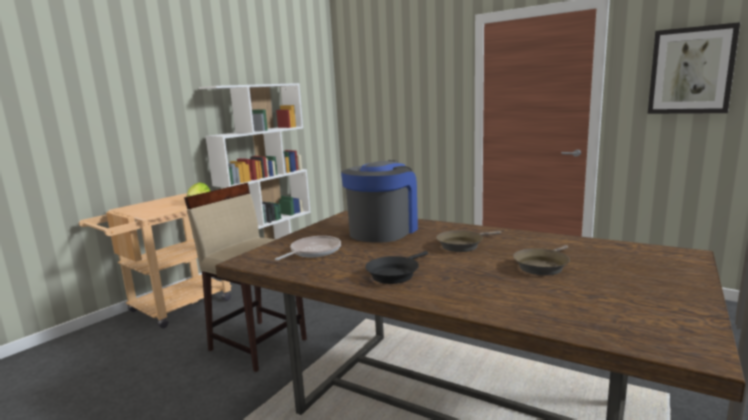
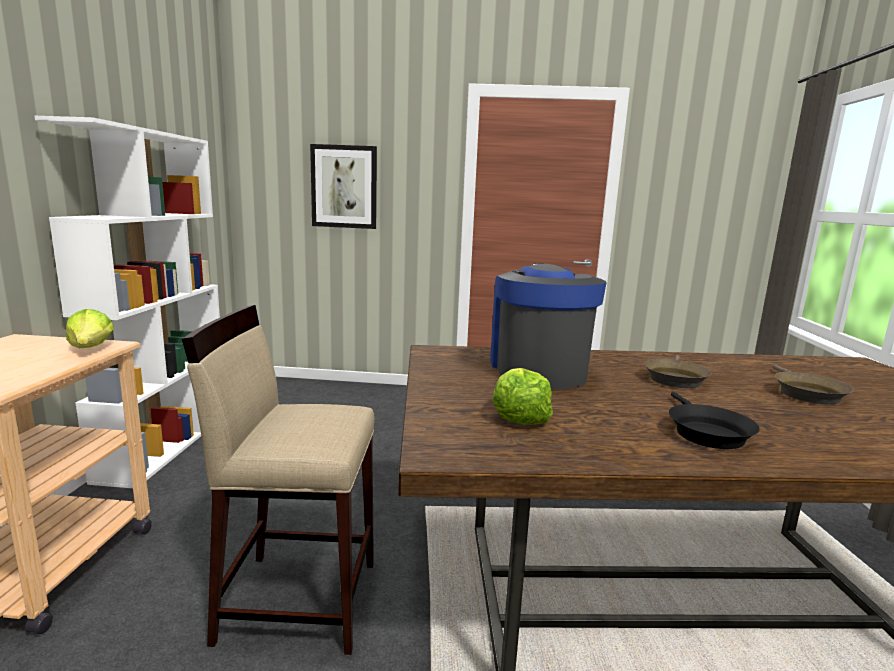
camera: 35 degrees left, 0 degrees up
(313, 252) = (519, 416): frying pan -> lettuce
(691, 71) = (702, 180): picture -> picture (344, 187)

